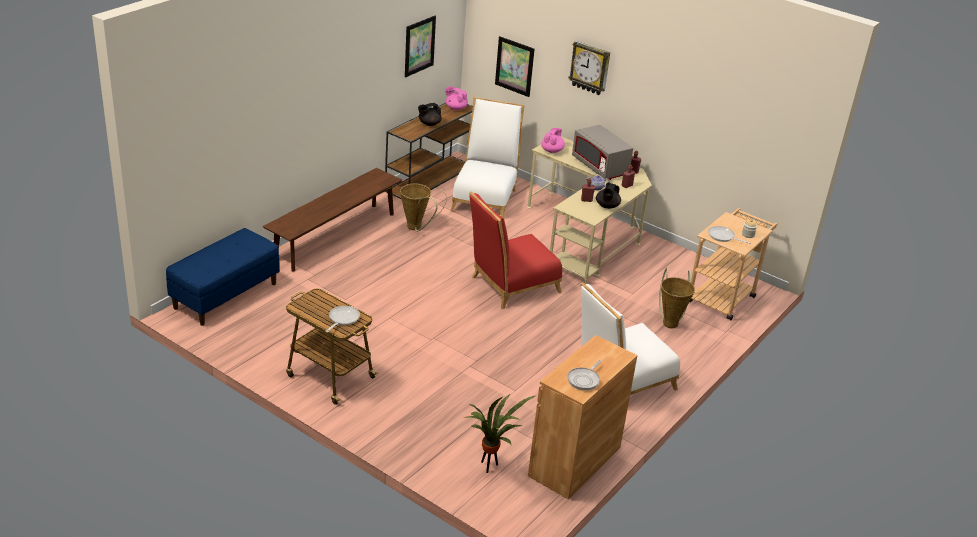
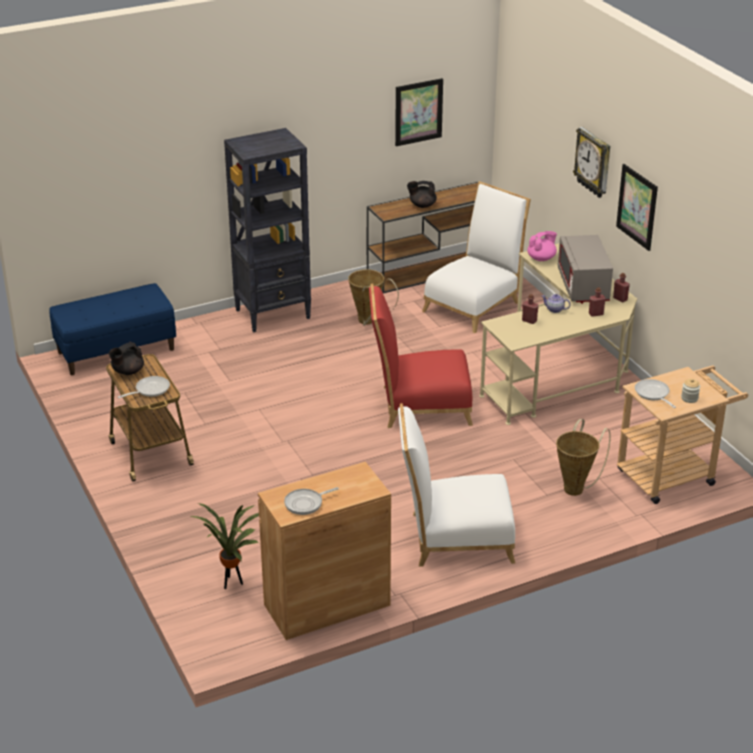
camera: 30 degrees right, 0 degrees up
(335, 236) = (273, 314): brown bench -> black bookcase
(455, 108) = (469, 192): pink teapot -> none
(514, 66) = (533, 151): picture -> picture (637, 207)
(607, 206) = (547, 332): black teapot -> black teapot (127, 371)

